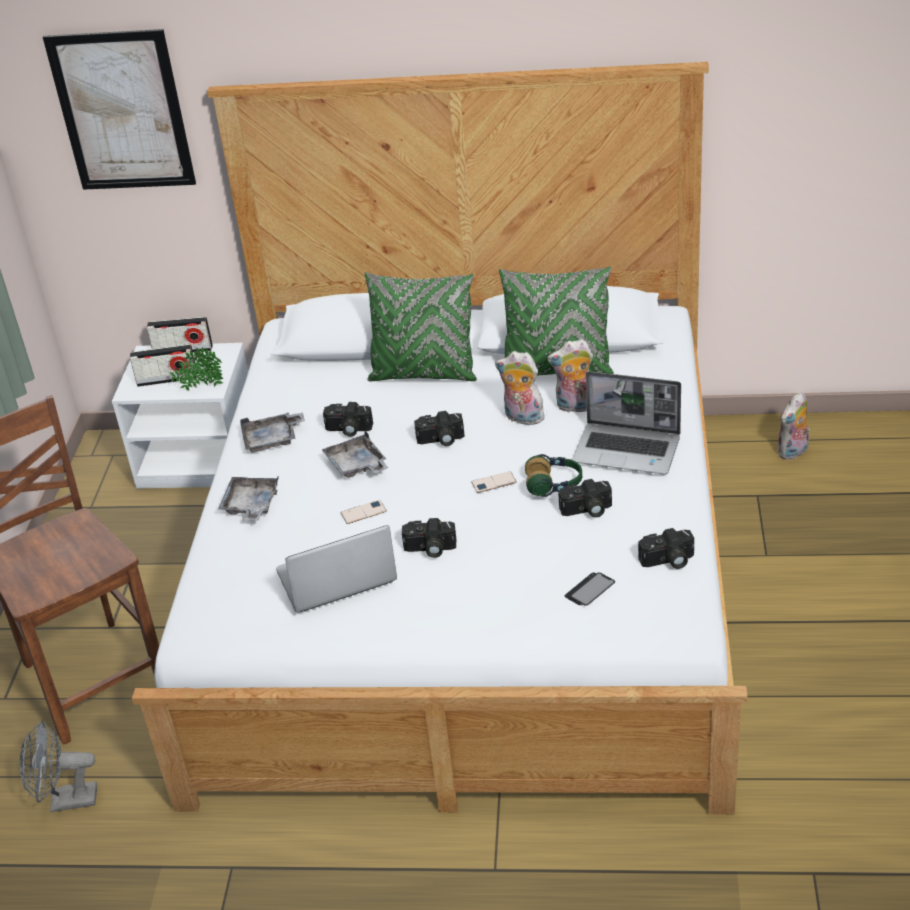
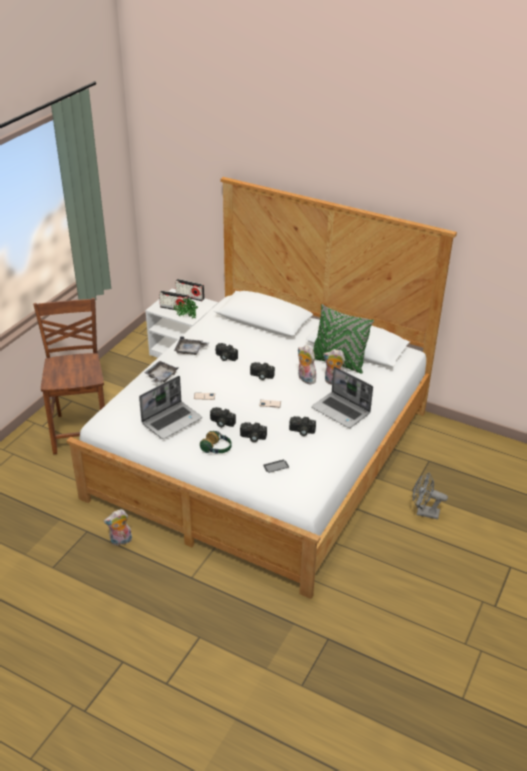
camera: 20 degrees right, 0 degrees up
(66, 801) = (40, 477): grey fan -> grey fan (424, 512)
(122, 111) = (185, 177): picture -> none
(335, 579) = (172, 420): laptop -> laptop turned 135 degrees clockwise
(357, 466) = (217, 375): grey tray -> none
(424, 374) = (277, 343): green pillow -> none
(554, 485) = (296, 415): headphones -> headphones (217, 449)
(668, 561) = (320, 467): camera -> camera (252, 437)
(793, 452) = (462, 447): plush toy -> plush toy (120, 541)

